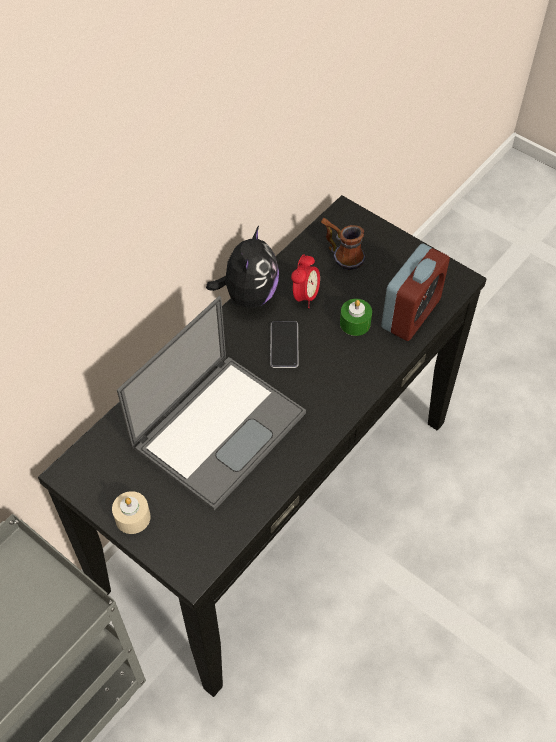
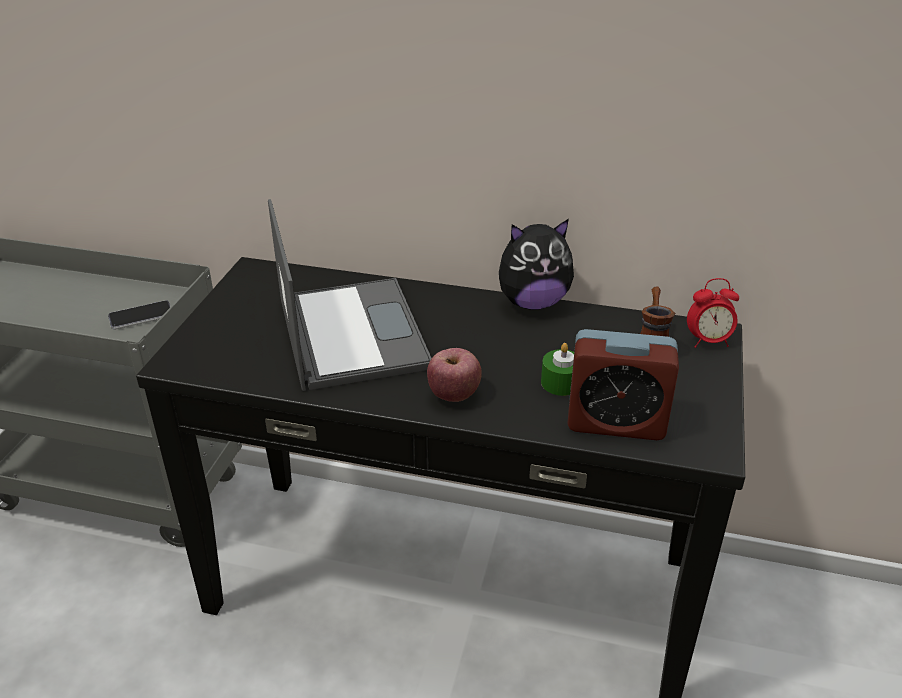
camera: 65 degrees right, 20 degrees down
(132, 517) = (220, 313): beige candle -> none
(219, 428) = (351, 332): laptop -> laptop turned 120 degrees counterclockwise
(284, 345) = (487, 342): phone -> phone (141, 316)
(305, 296) = (566, 338): alarm clock -> alarm clock (708, 341)
(337, 390) = (454, 395): none -> apple

